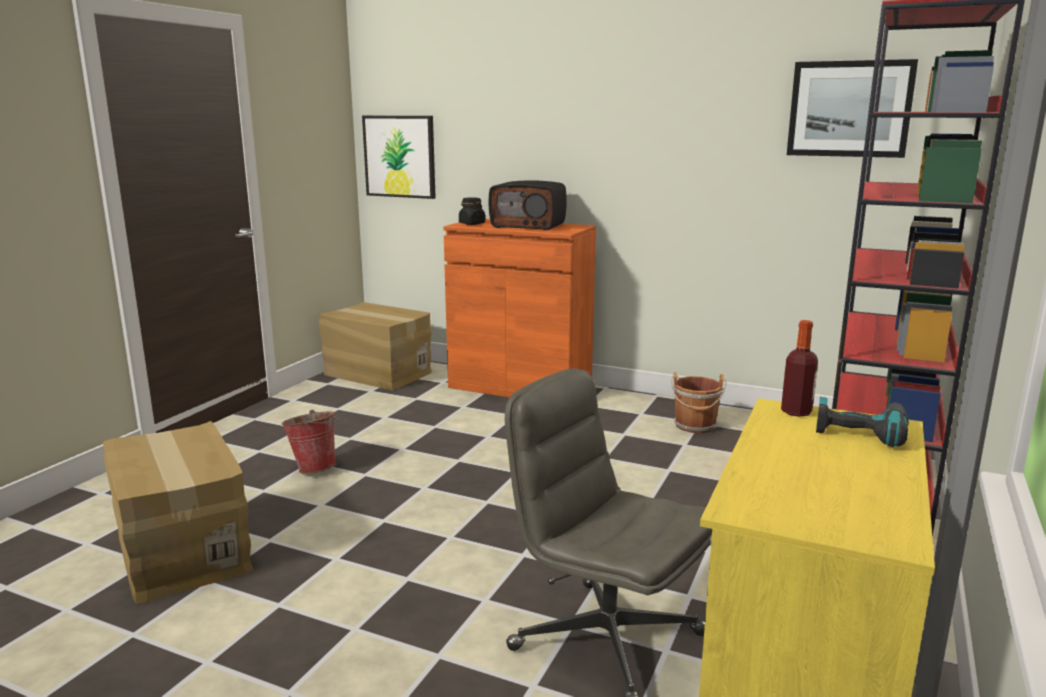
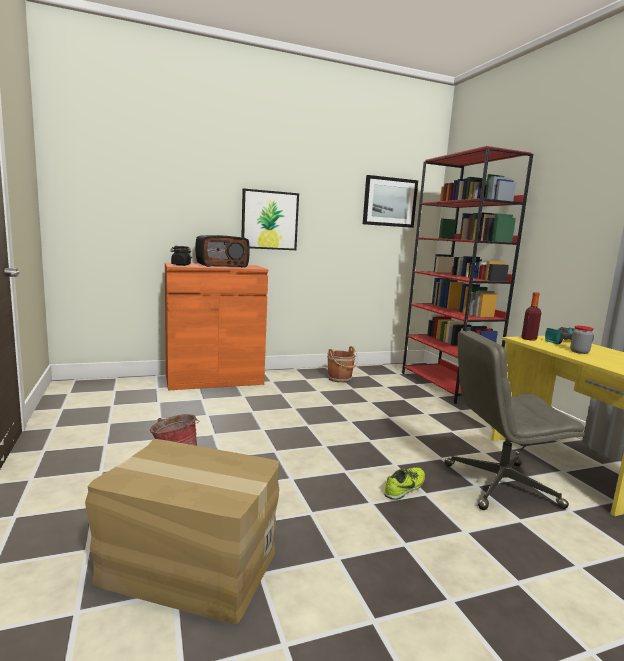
camera: 45 degrees left, 5 degrees down
(377, 373) = (93, 393): cardboard box -> none
(400, 156) = (91, 214): picture -> picture (269, 220)
(475, 583) = (405, 488): none -> shoe
(801, 454) = (579, 352): none -> jar

